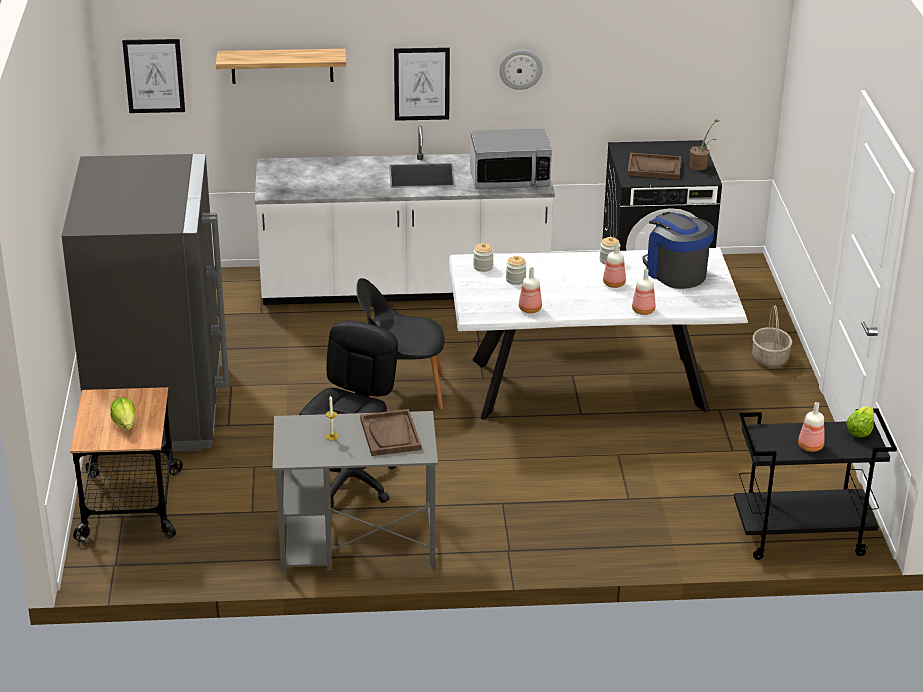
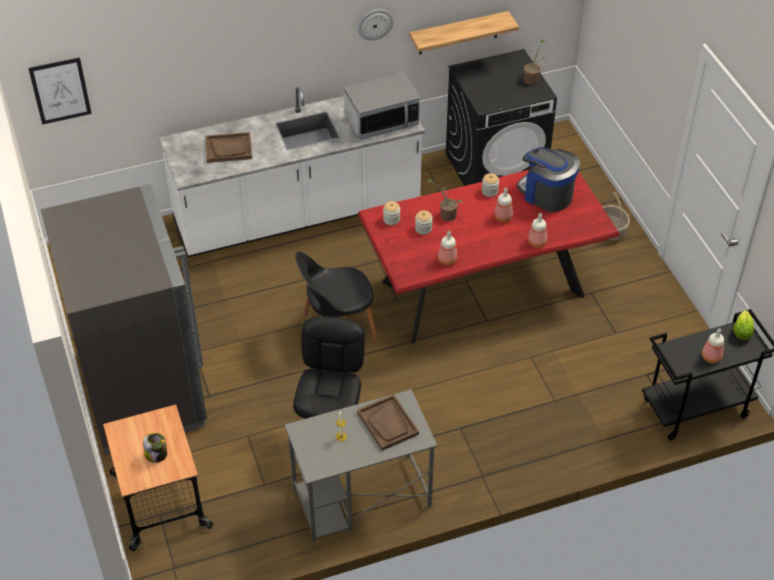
camera: 15 degrees left, 15 degrees up
(125, 424) = (156, 454): lettuce -> jar
(282, 65) = (172, 60): shelf -> shelf (458, 33)
(421, 84) = (293, 51): picture -> none
(548, 272) = (446, 214): none -> potted plant
(588, 385) = (482, 288): white dining table -> red dining table
(654, 168) = (496, 89): brown tray -> brown tray (229, 148)

